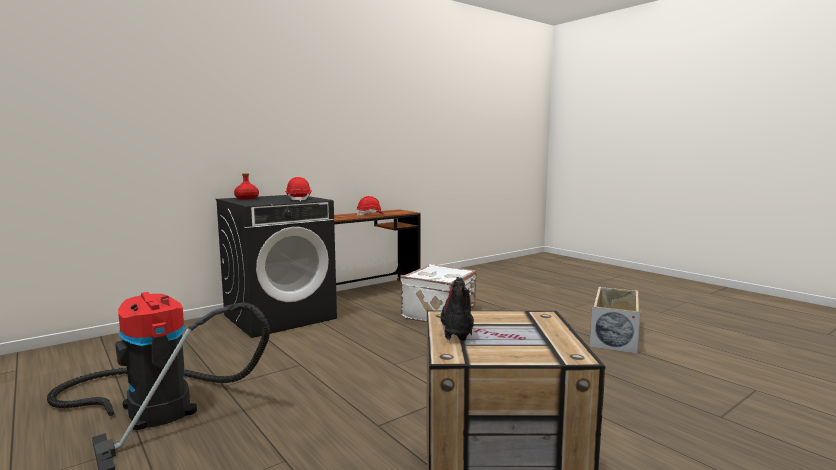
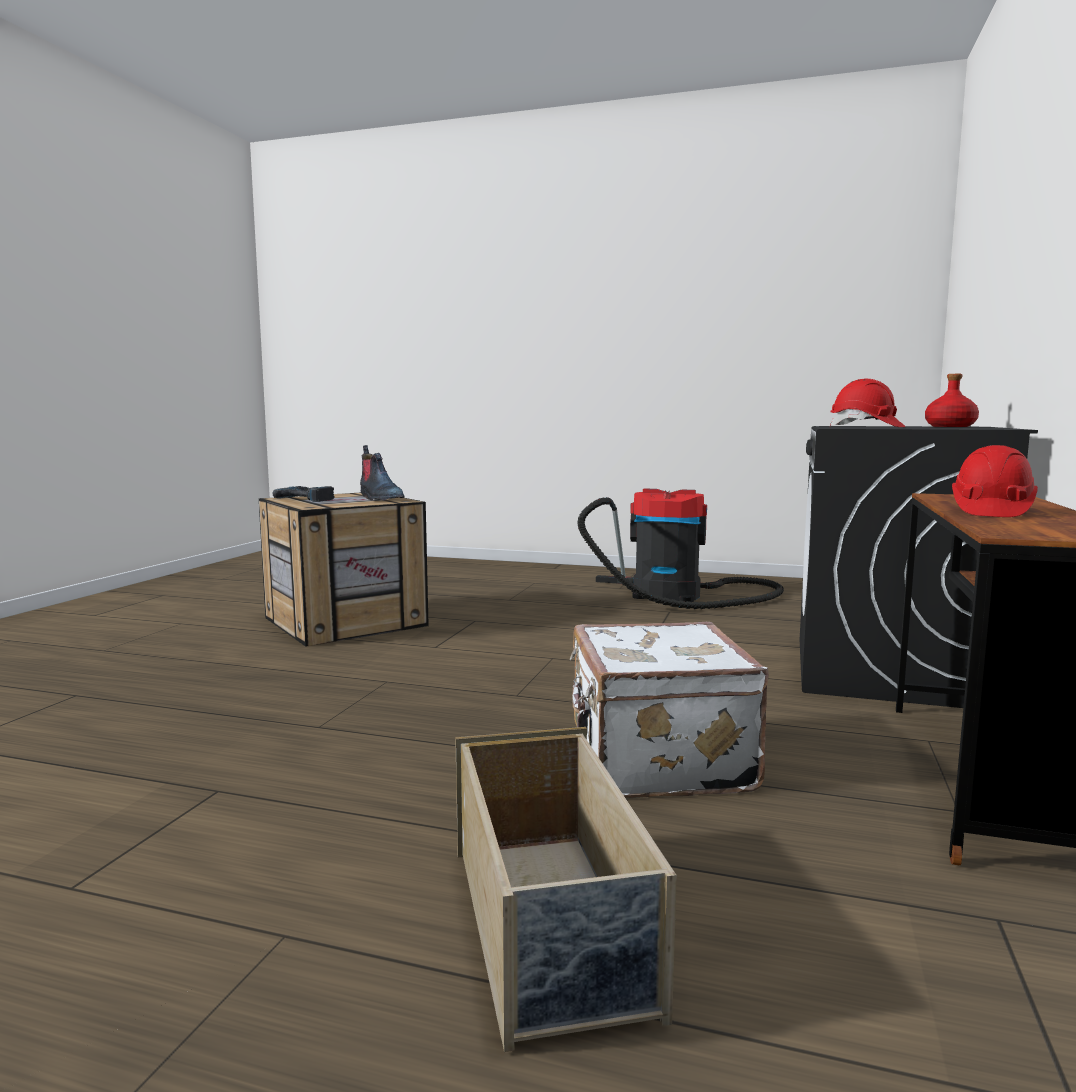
camera: 145 degrees right, 0 degrees up
(538, 344) = (308, 499): none -> power drill
(614, 335) = (165, 815): beige storage box -> beige storage box (551, 928)

